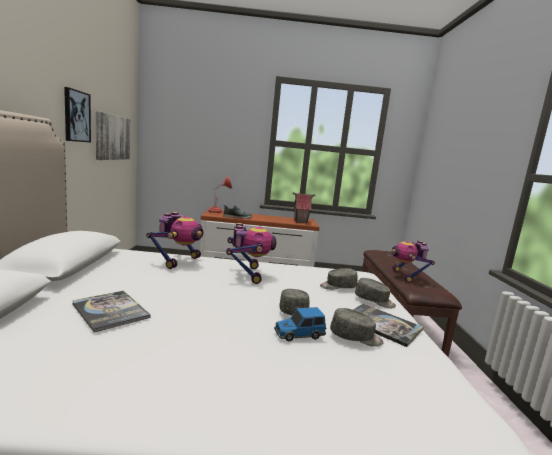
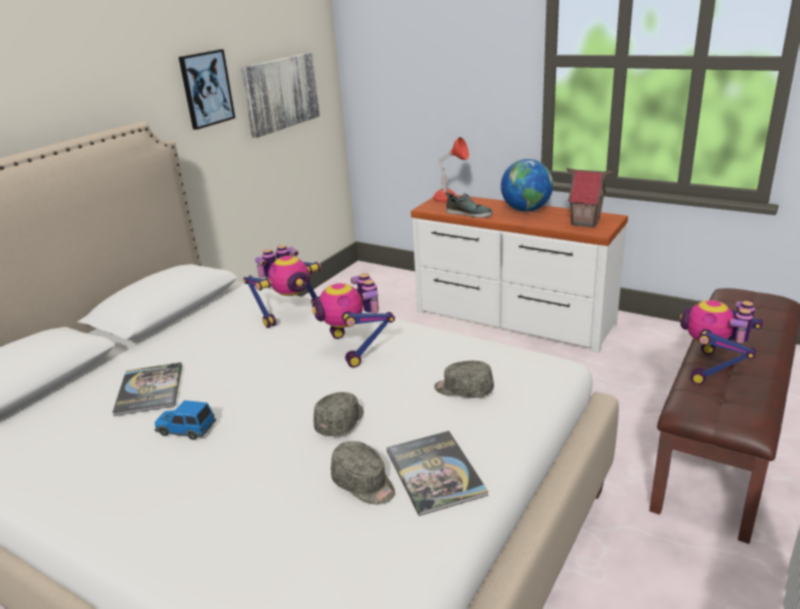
camera: 35 degrees right, 15 degrees up
(247, 274) = (355, 348): toy robot -> toy robot turned 135 degrees clockwise
(265, 216) = (526, 210): none -> globe
(298, 334) = (297, 463): toy car -> toy car (185, 430)
(374, 301) = (486, 427): grey cap -> none

